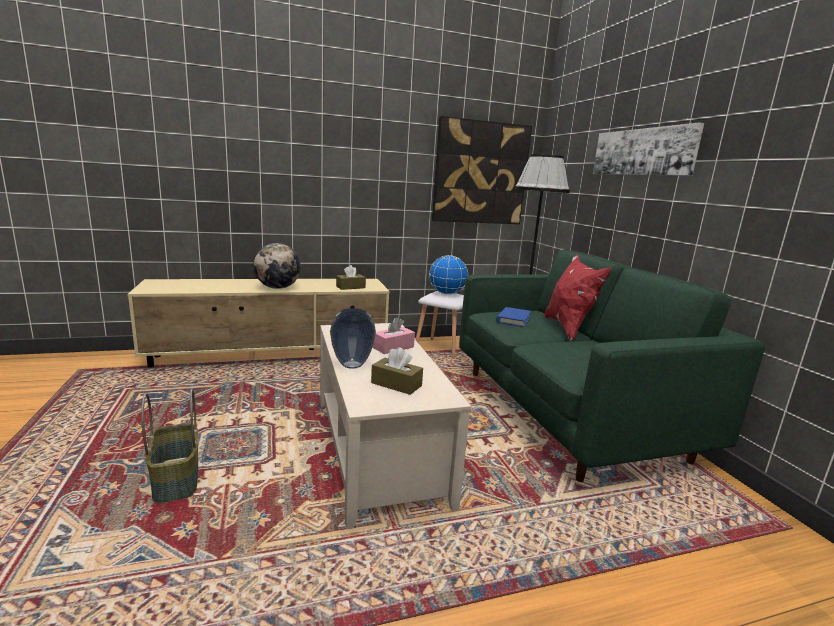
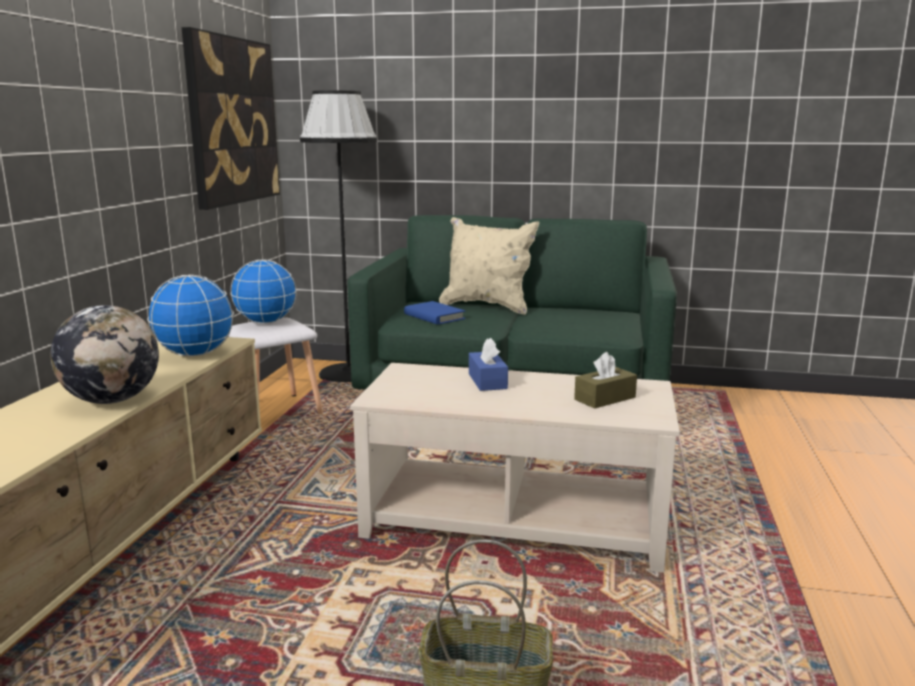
camera: 60 degrees left, 0 degrees up
(350, 287) = (195, 354): brown tissue box -> globe
(352, 365) = (533, 409): vase -> none
(393, 347) = (487, 381): pink tissue box -> blue tissue box
(568, 328) = (487, 306): red pillow -> beige pillow
(643, 152) = (480, 88): picture -> none

